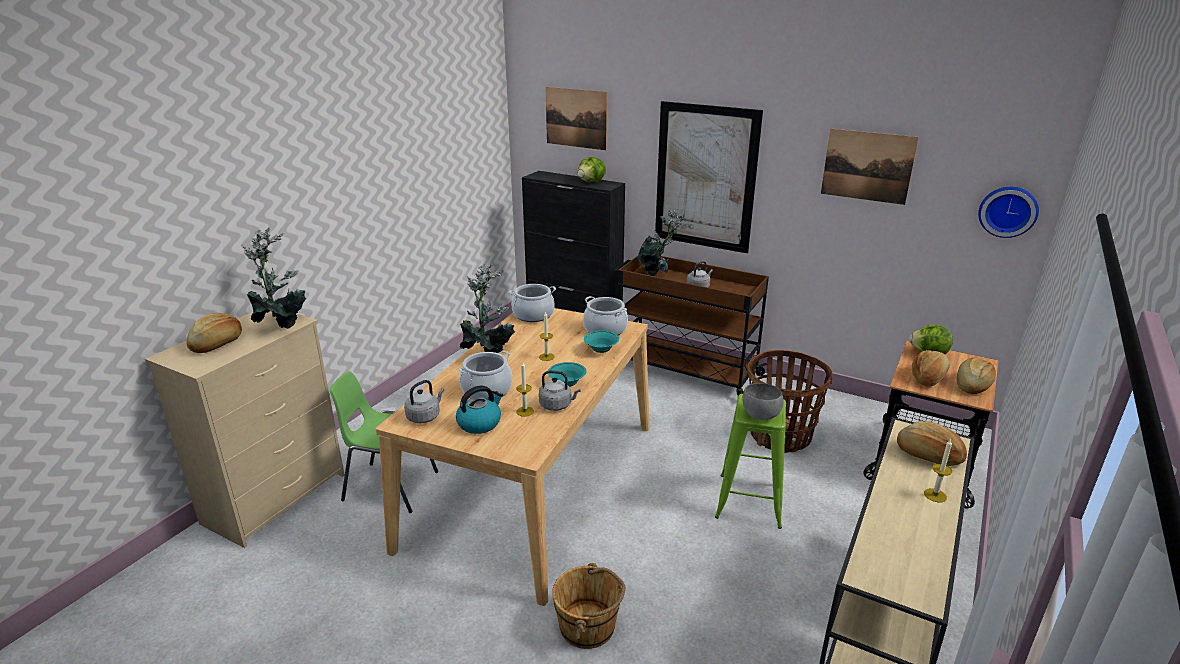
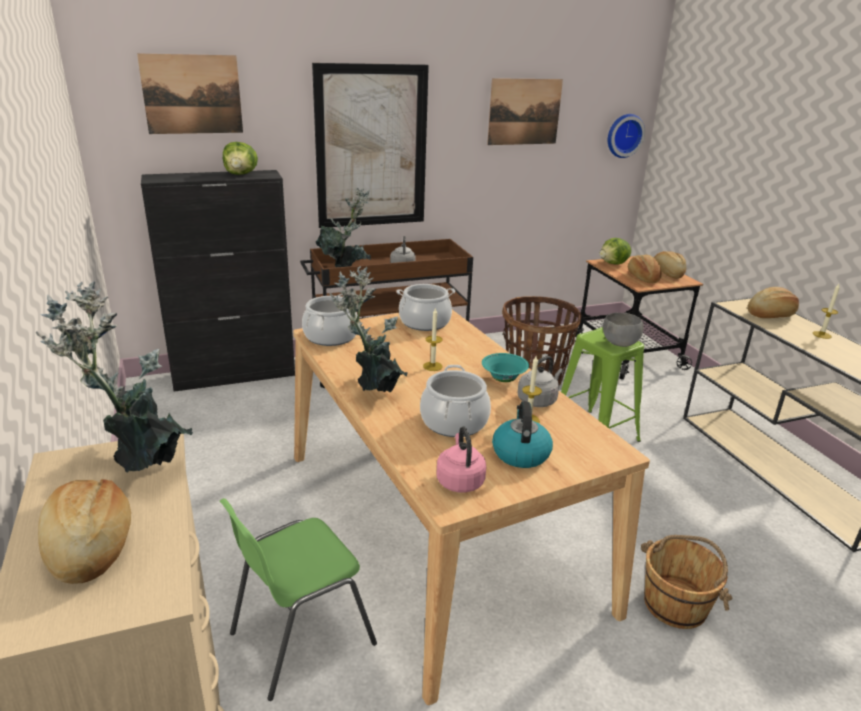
camera: 50 degrees left, 0 degrees up
(425, 416) = (459, 480): grey kettle -> pink kettle
(601, 350) = (462, 340): turquoise bowl -> none

